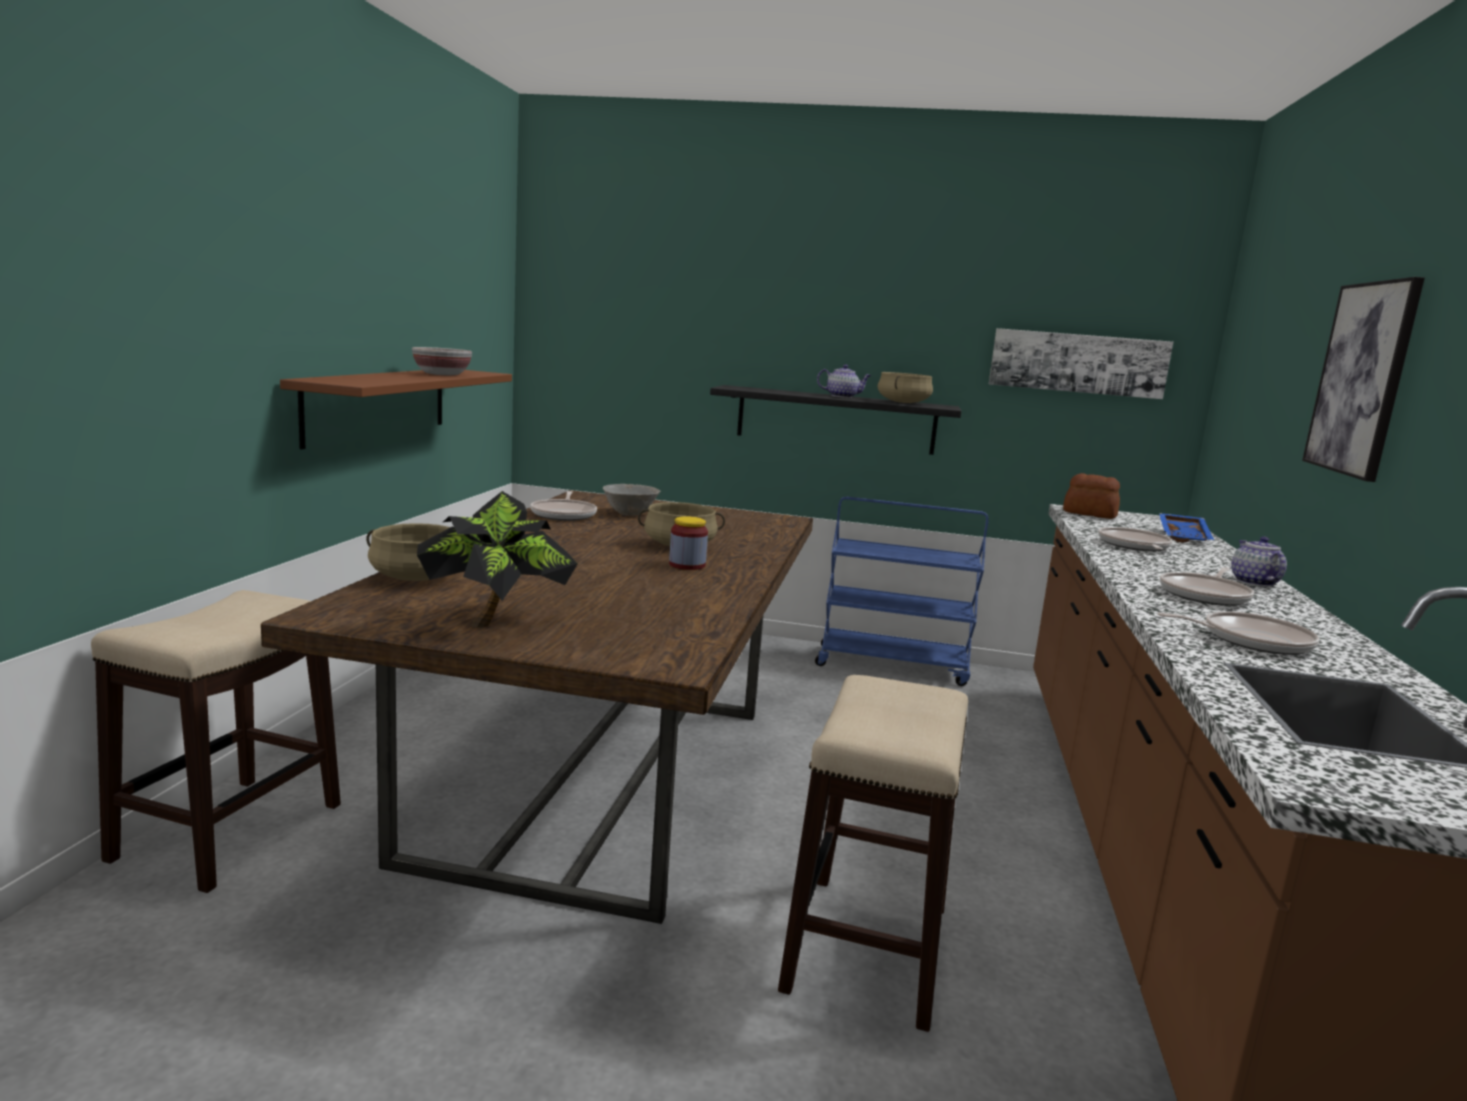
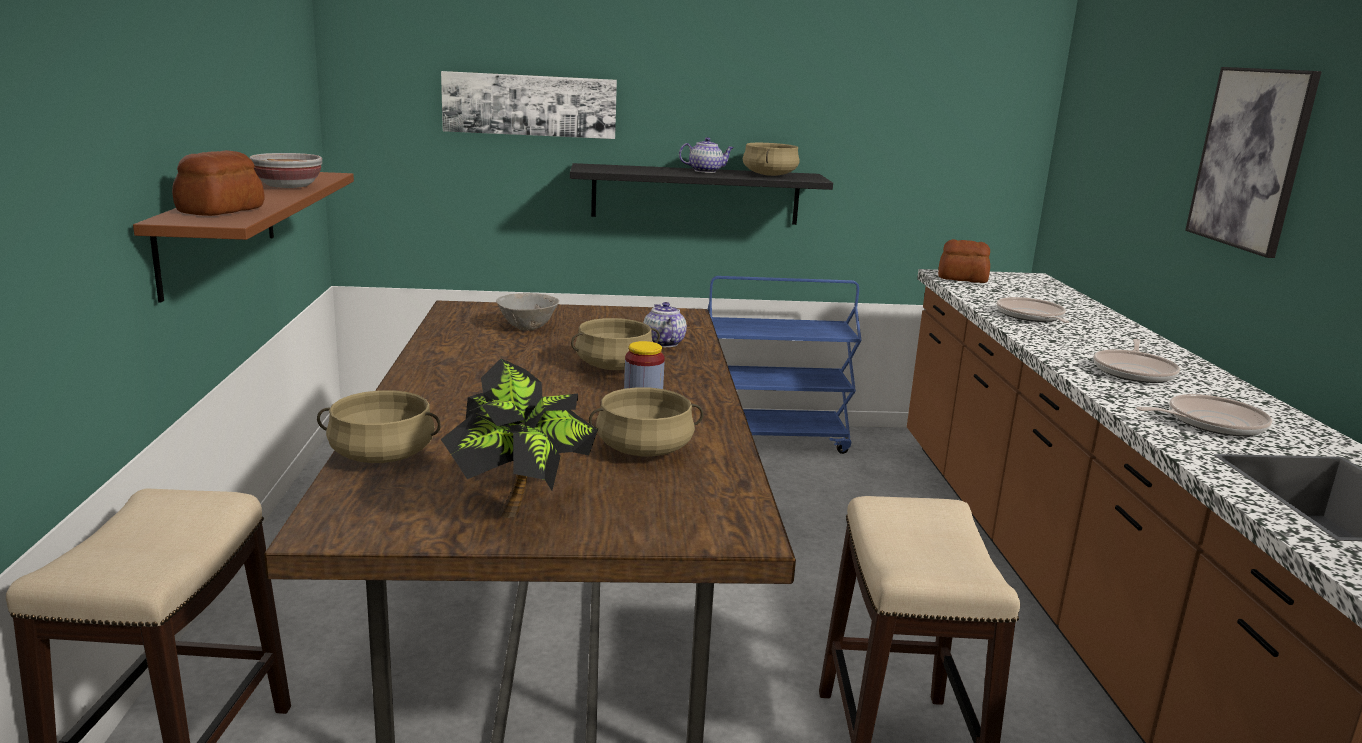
camera: 15 degrees left, 5 degrees up
(359, 379) = (219, 210): none -> bread
(564, 514) = (462, 338): frying pan -> none
(645, 601) = (644, 450): none -> beige cooking pot
(1077, 363) = (932, 125): picture -> picture (530, 105)
(1185, 537) = (1060, 298): blue tray -> none
(1253, 582) = (1155, 348): teapot -> teapot (663, 343)

